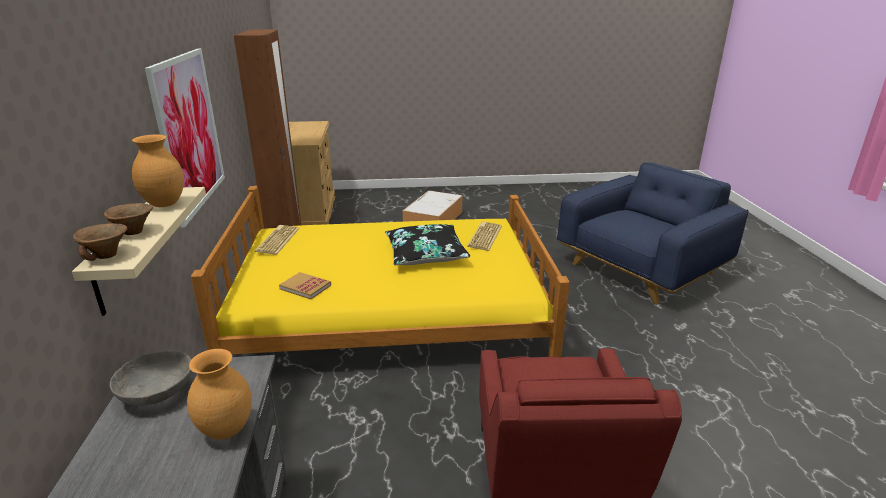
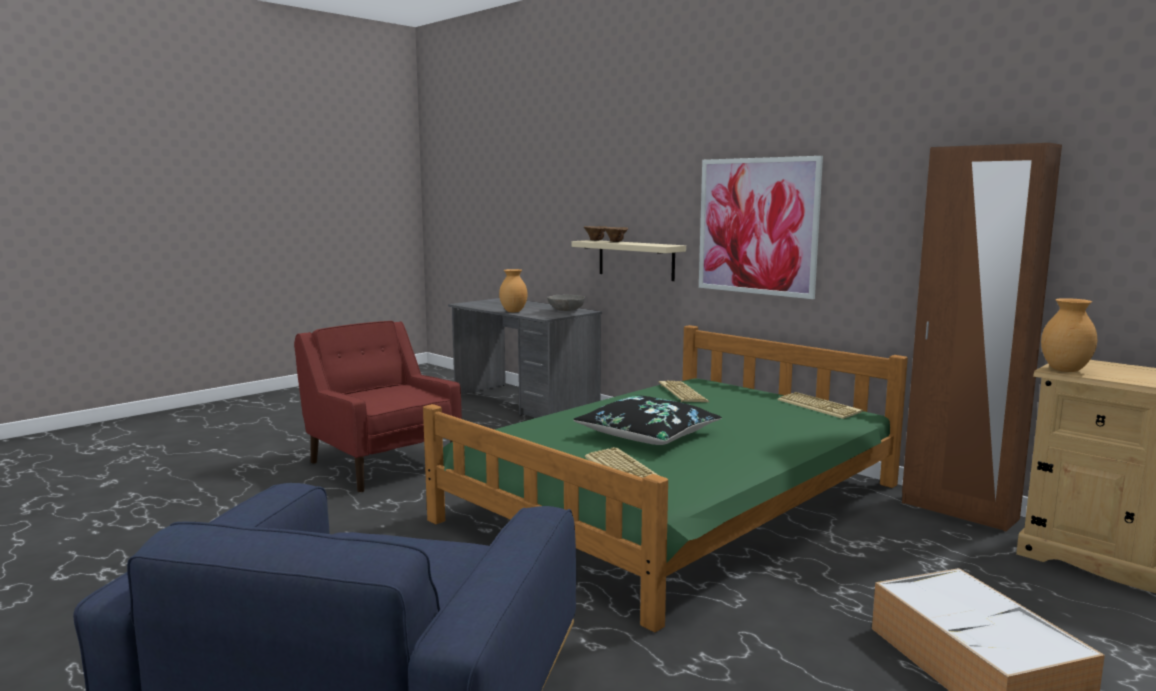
camera: 140 degrees right, 15 degrees down
(165, 204) = (648, 244): brown vase -> brown vase (1065, 370)
(305, 287) = (681, 393): book -> keyboard
(392, 309) = (675, 503): yellow bed -> green bed

